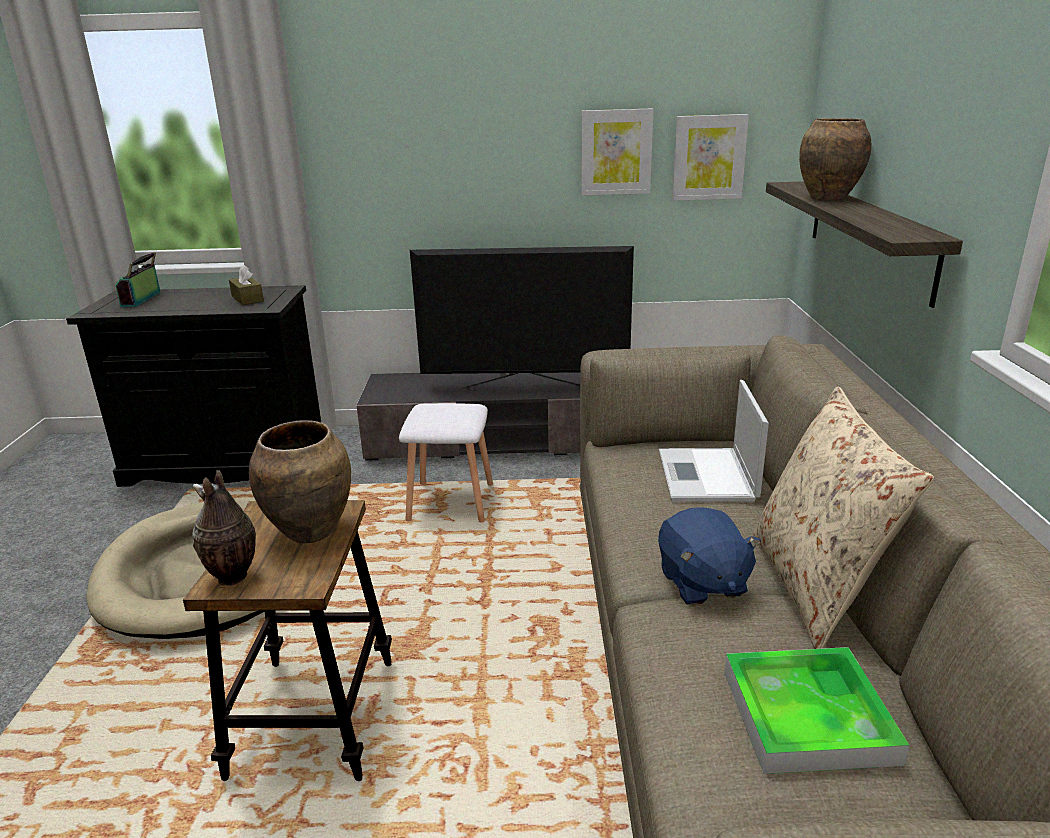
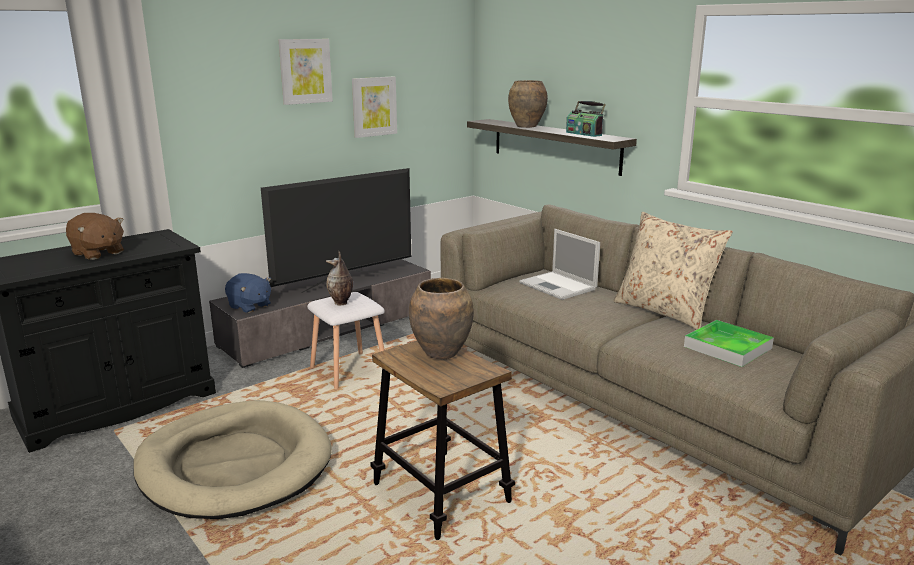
camera: 40 degrees left, 5 degrees down
(142, 299) = (31, 261): radio -> radio (584, 134)
(197, 301) = (98, 253): none -> brown plush toy
(232, 577) = (446, 381): vase -> vase (341, 303)
(247, 299) = (143, 244): brown tissue box -> none
(701, 583) = (624, 324): blue plush toy -> blue plush toy (249, 306)
(709, 157) = (426, 107): picture -> picture (305, 71)

